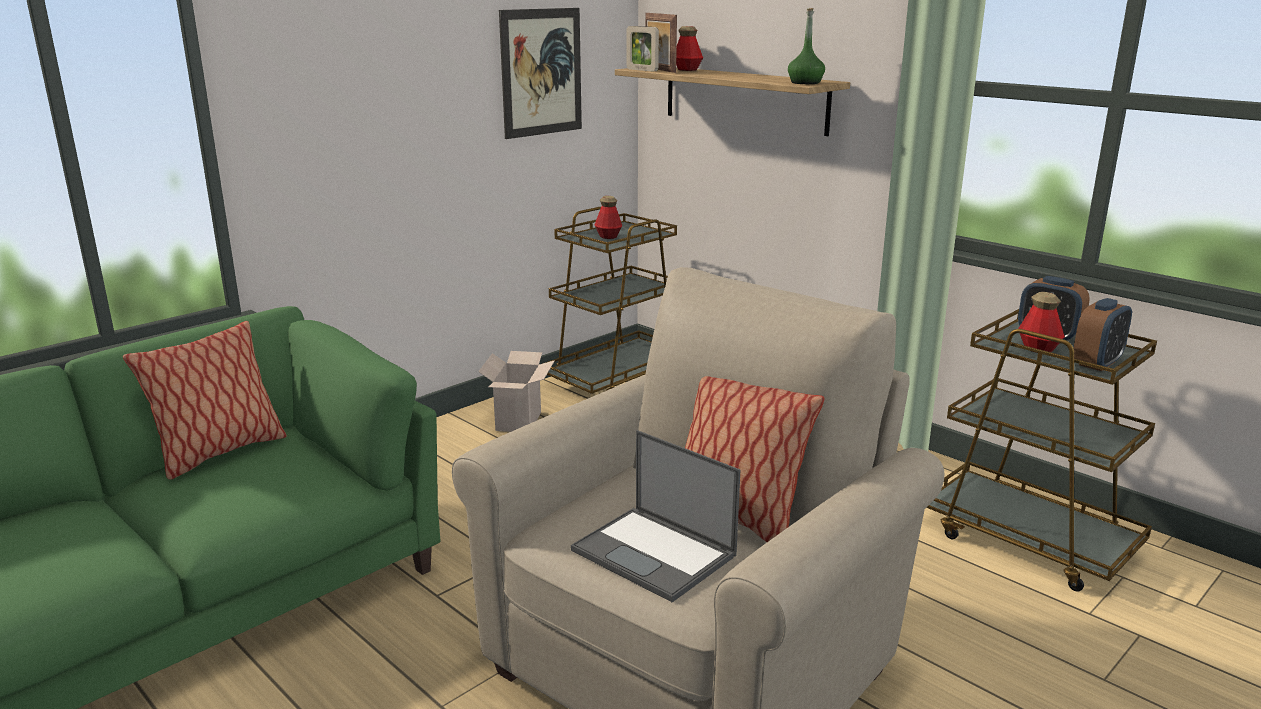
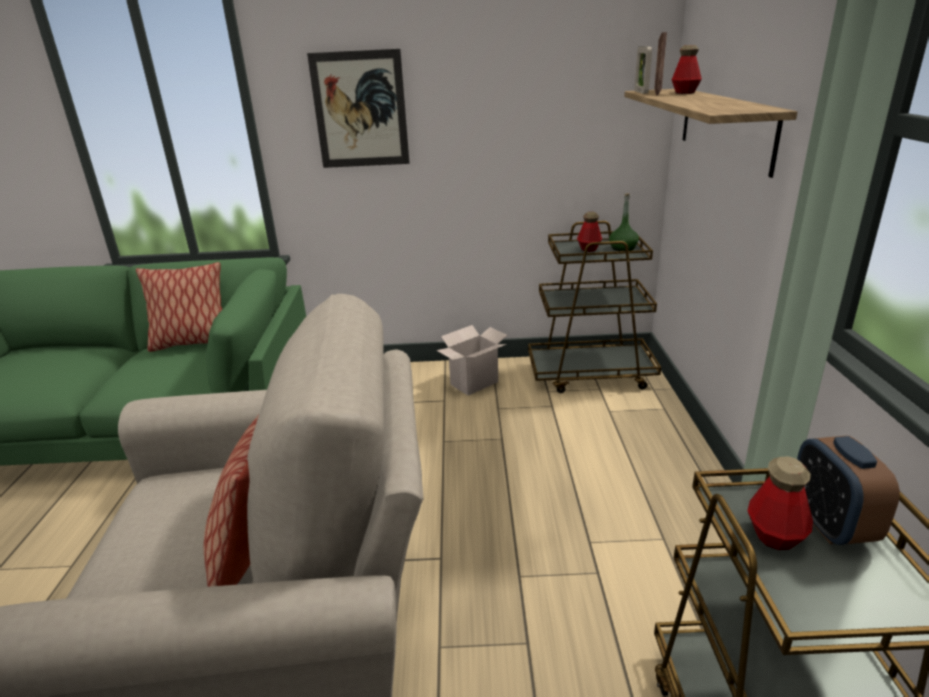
camera: 45 degrees right, 5 degrees up
(541, 72) = (551, 92): picture -> picture (360, 110)
(655, 553) = (155, 546): laptop -> none
(805, 83) = (730, 110): green bottle -> green bottle (623, 248)
(1097, 363) = (823, 606): alarm clock -> none

